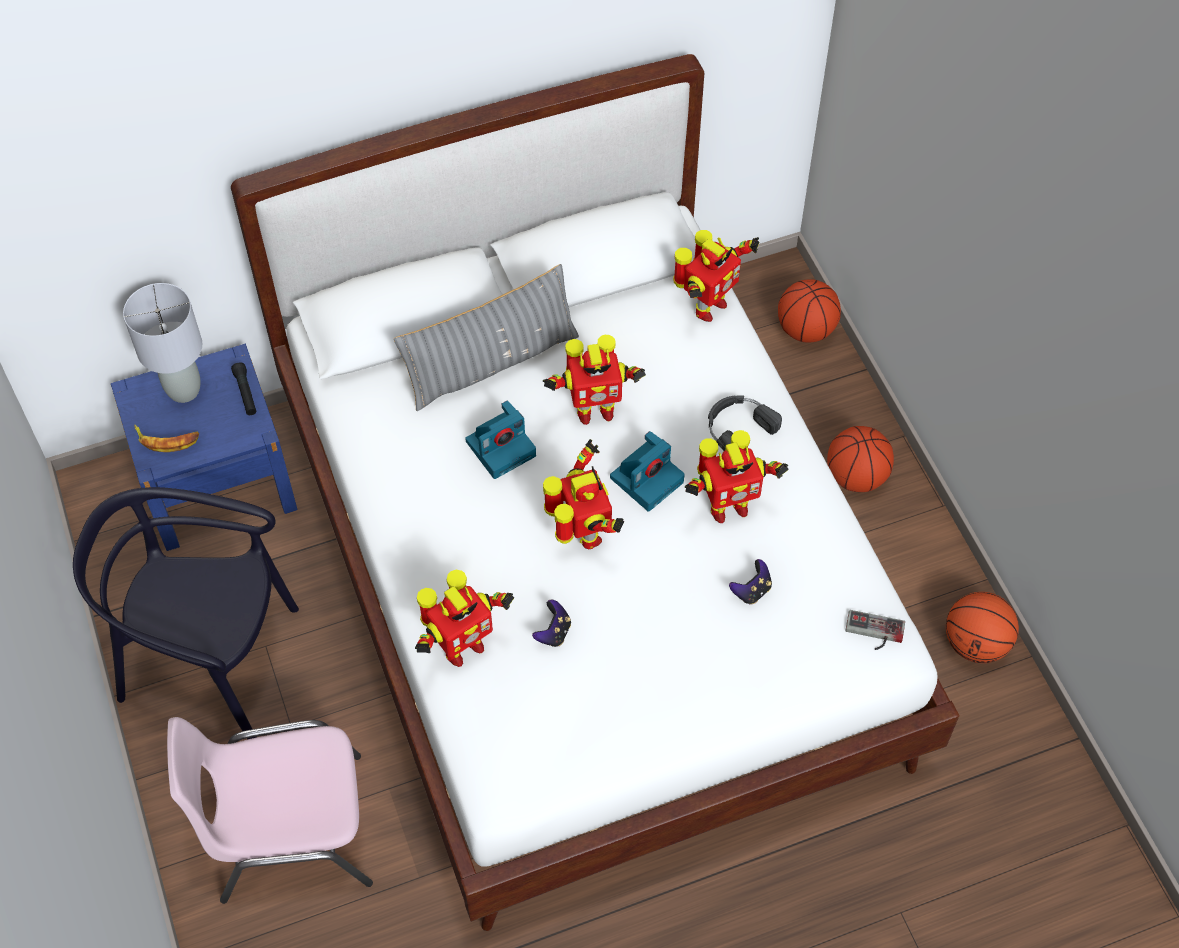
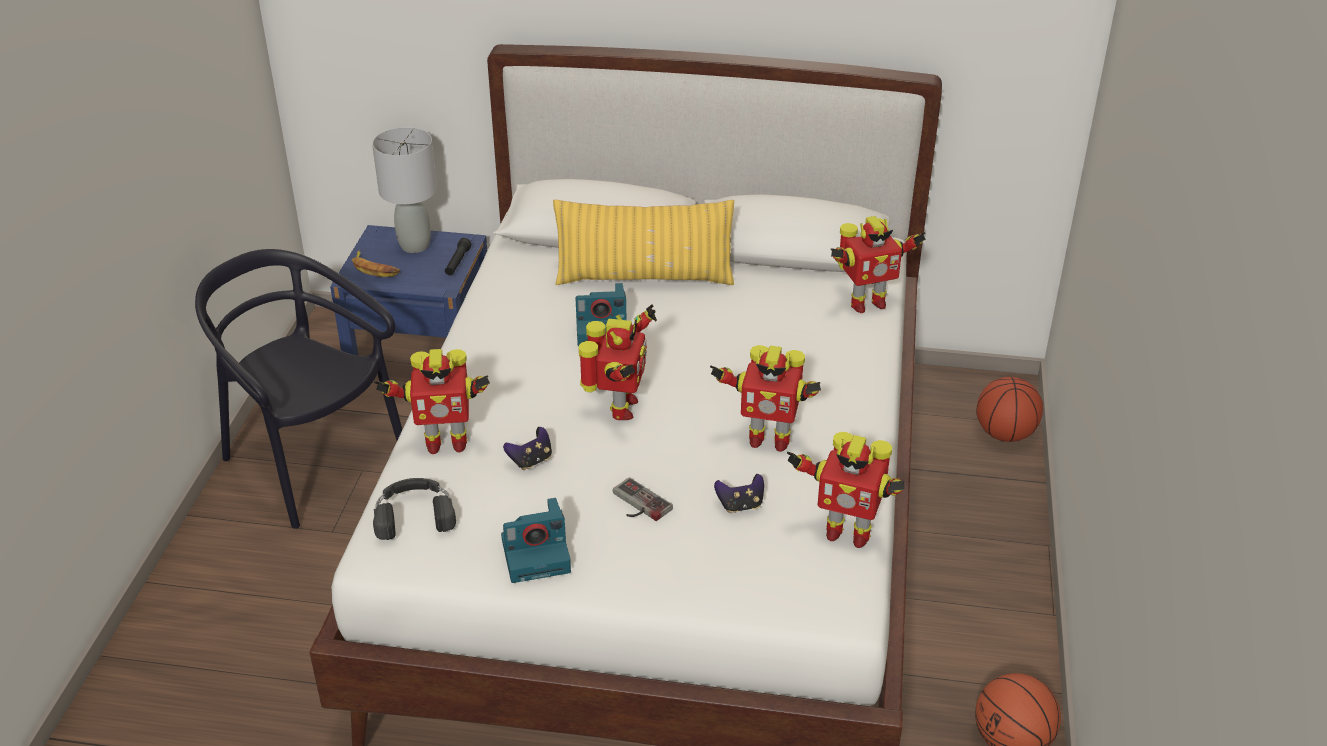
camera: 30 degrees right, 20 degrees down
(289, 829) = (265, 600): pink chair -> none
(491, 363) = (644, 277): grey pillow -> yellow pillow
(593, 411) = (704, 334): toy robot -> toy robot (846, 532)
(647, 478) = (711, 393): camera -> camera (537, 554)
(738, 427) = (826, 389): black headphones -> black headphones (414, 512)
(855, 477) = (977, 558): basketball -> none
(874, 633) = (836, 585): game controller -> game controller (637, 504)

